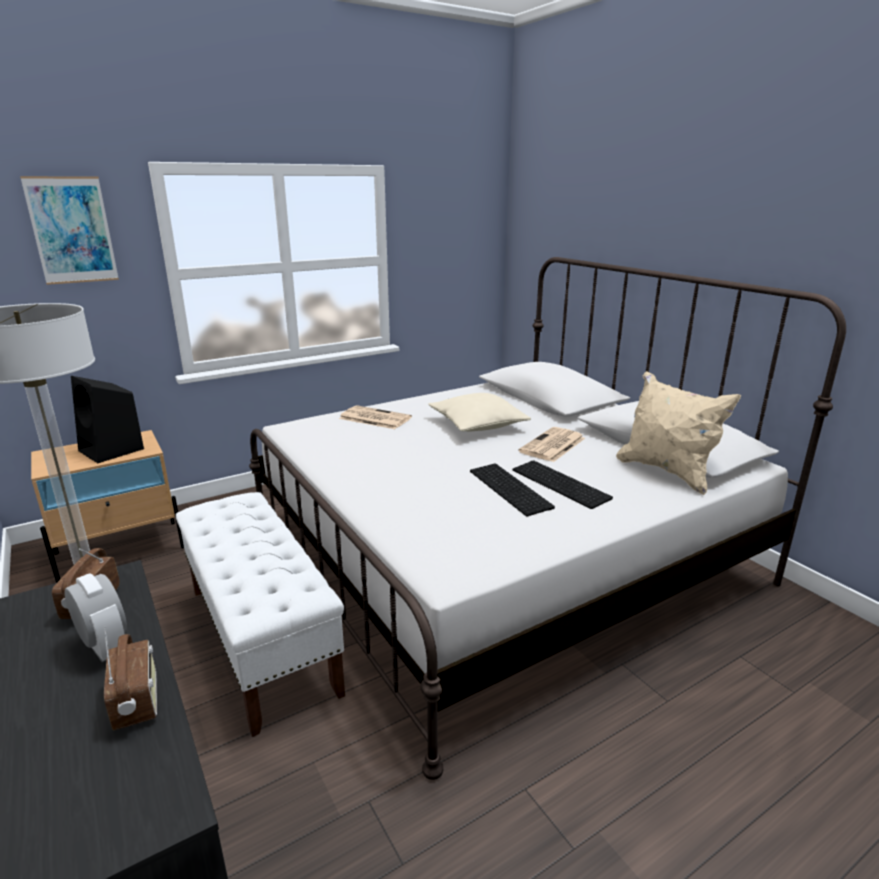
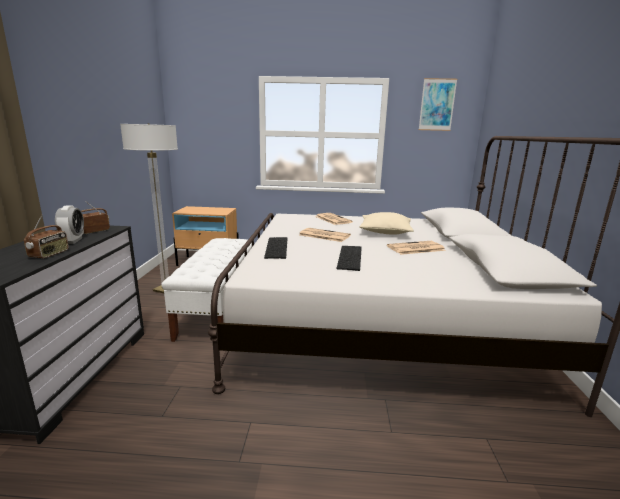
camera: 35 degrees right, 5 degrees down
(72, 230) = (221, 108): picture -> picture (437, 105)
(112, 450) = (211, 211): black speaker -> none
(414, 456) = (323, 235): none -> newspaper
(562, 483) = (387, 263): keyboard -> keyboard (278, 248)
(666, 472) = (475, 276): beige pillow -> none

